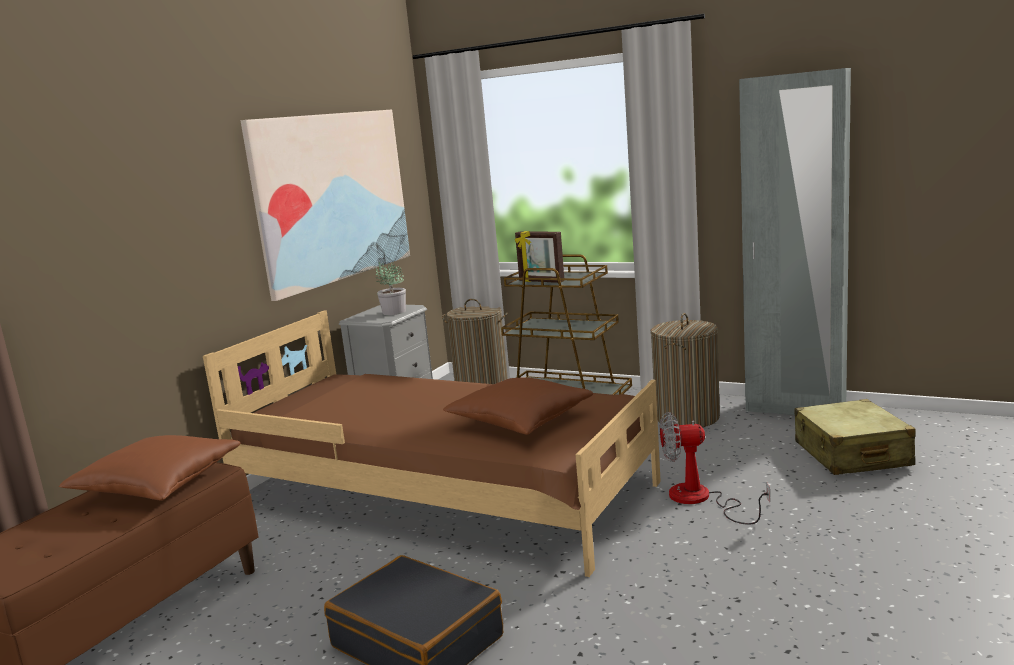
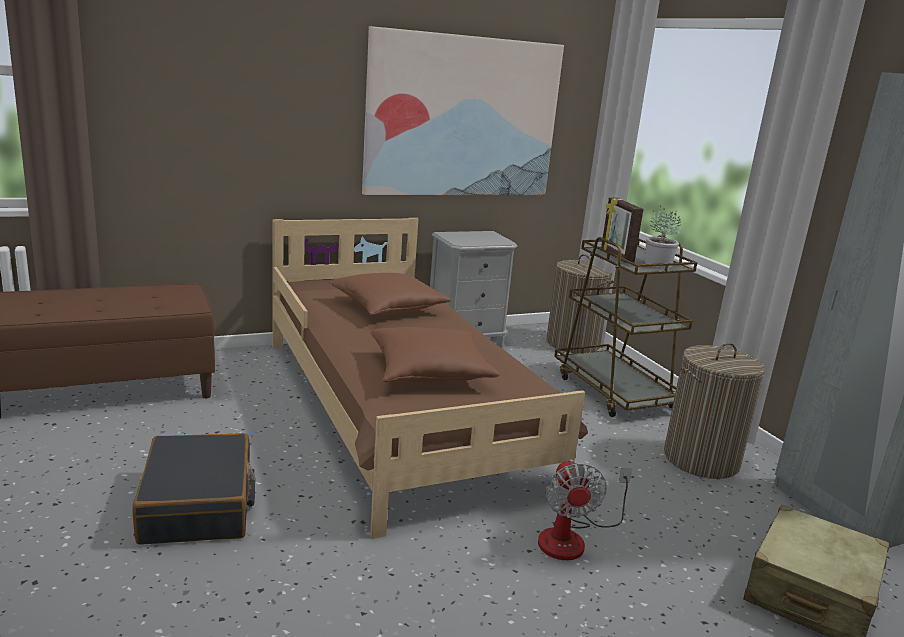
camera: 35 degrees right, 5 degrees up
(158, 485) = (154, 300): brown pillow -> brown pillow (388, 307)
(393, 312) = (481, 240): potted plant -> potted plant (657, 264)
(701, 500) = (572, 538): fan -> fan turned 135 degrees counterclockwise

